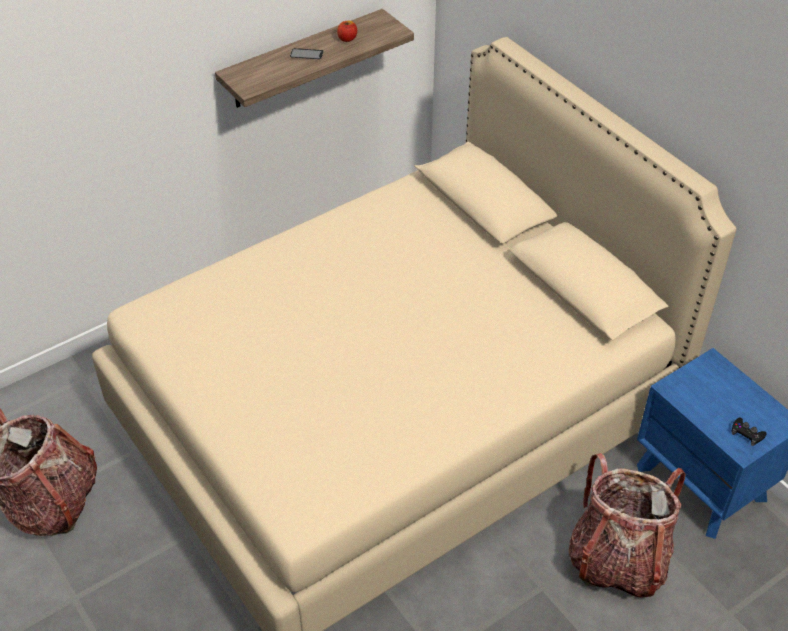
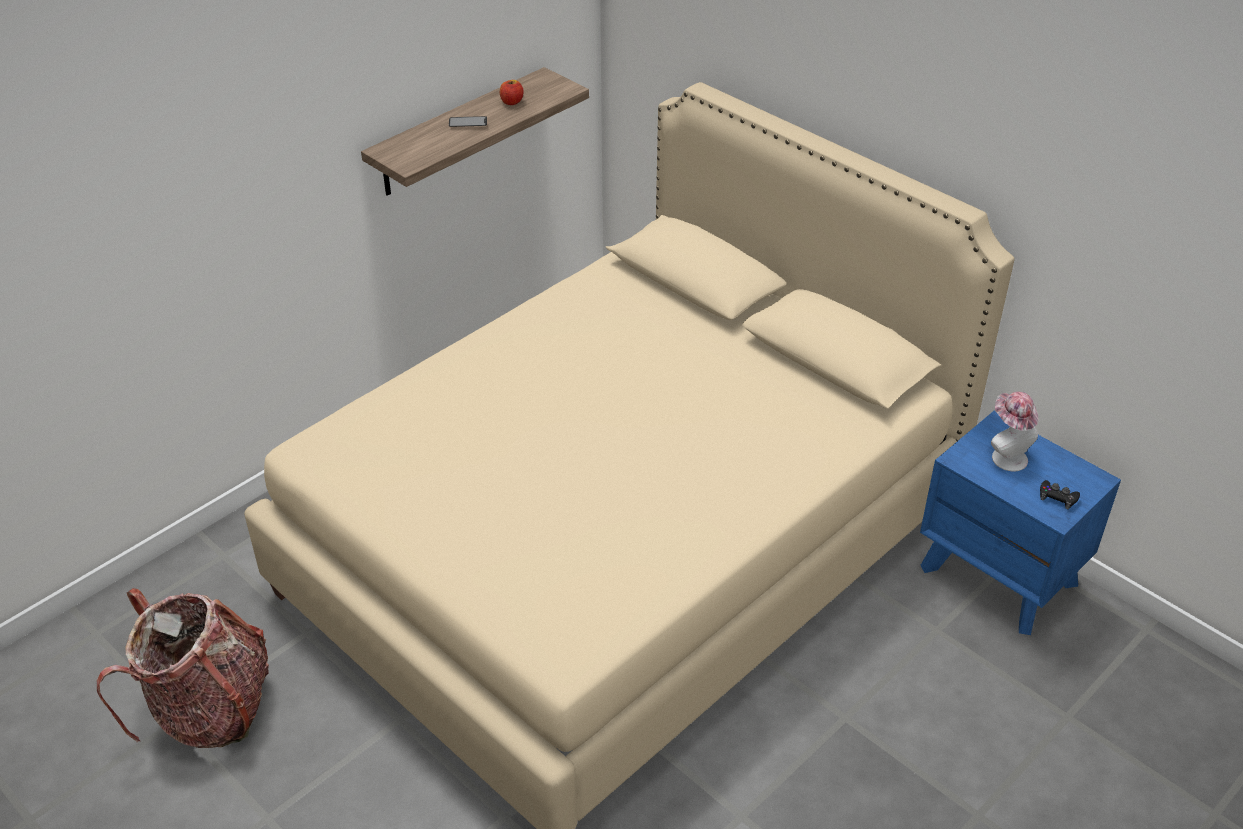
camera: 10 degrees left, 5 degrees down
(617, 560) = (925, 675): backpack -> none
(712, 390) = (1006, 456): none -> hat

